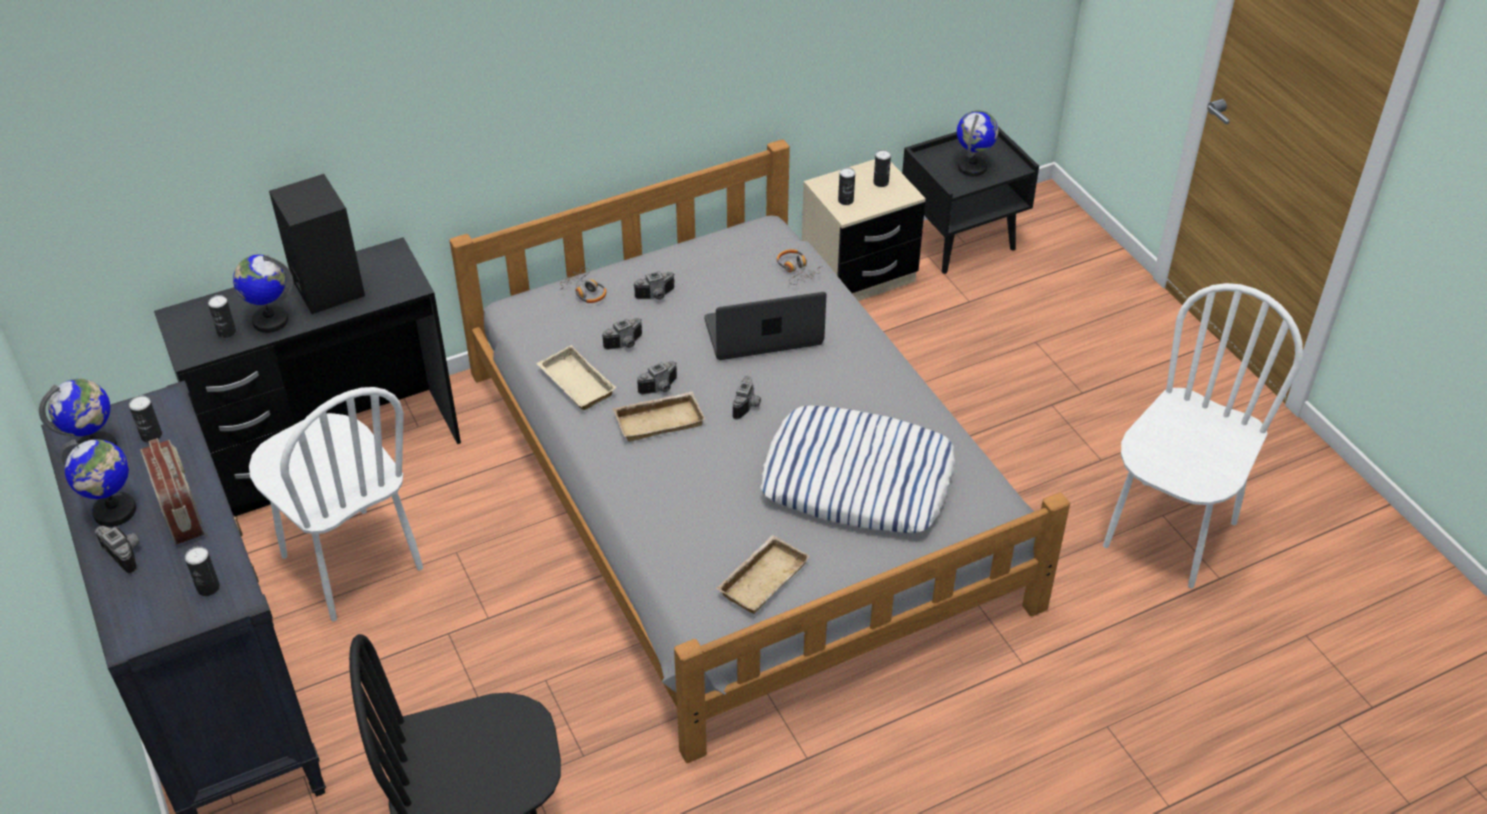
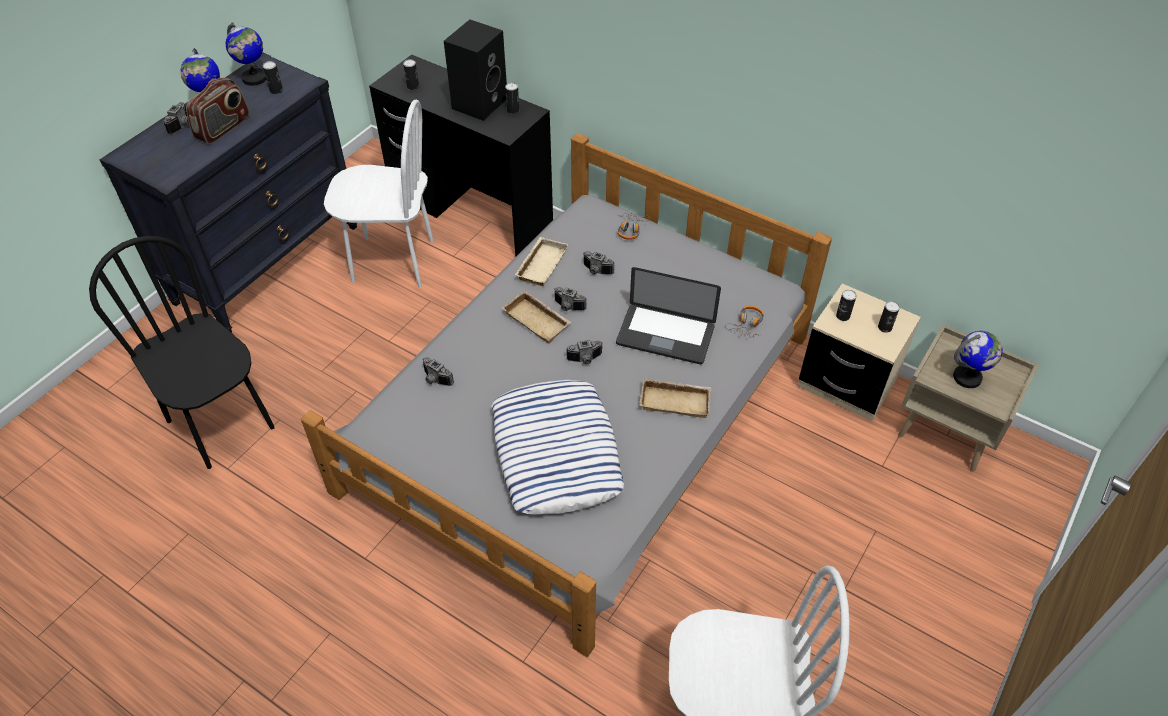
camera: 60 degrees right, 5 degrees up
(208, 587) = (171, 165): can -> can (513, 110)
(270, 320) = (434, 97): globe -> none
(350, 563) = (393, 261): white chair -> white chair turned 105 degrees counterclockwise
(656, 296) = (655, 265): camera -> camera (435, 380)
(762, 577) = (428, 438): beige tray -> beige tray (676, 400)
(763, 333) = (665, 335): laptop -> laptop turned 150 degrees clockwise
(961, 240) = (948, 431): black nightstand -> beige nightstand

